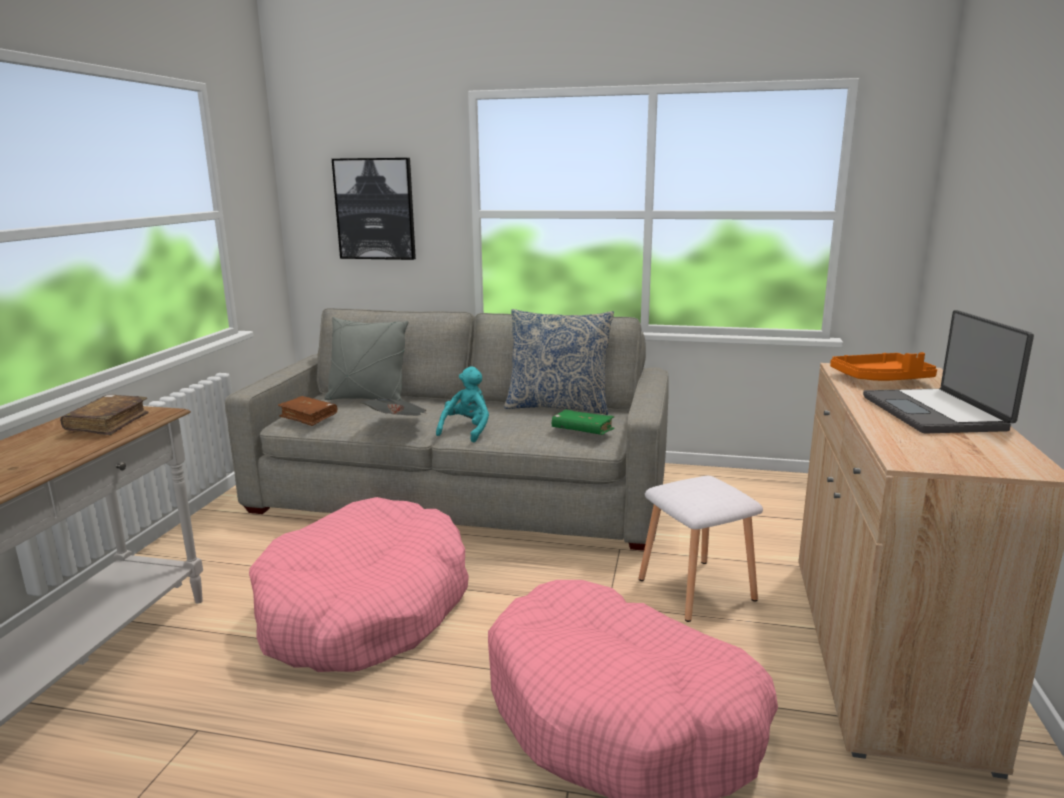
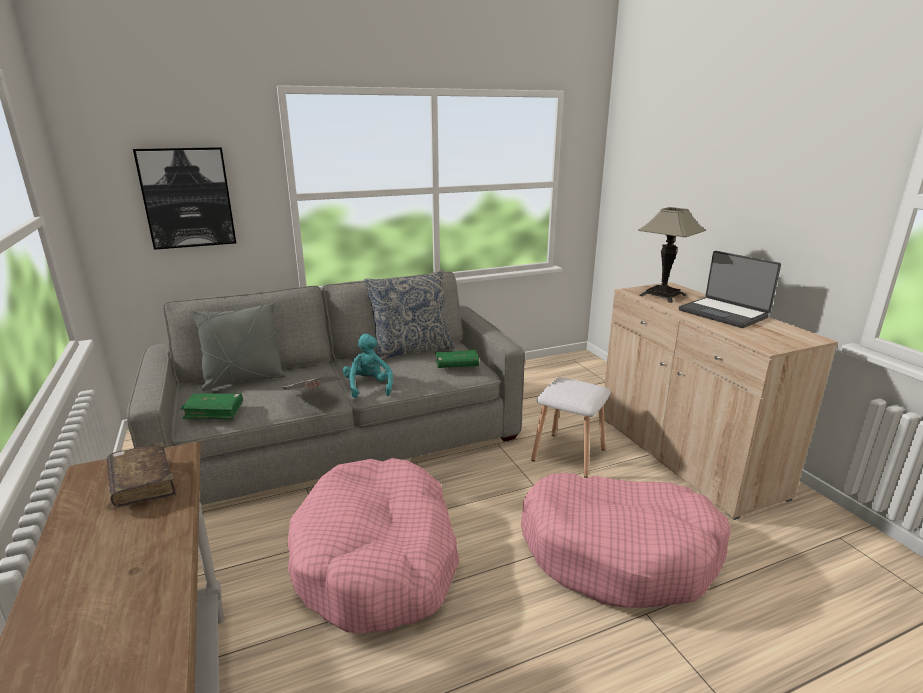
camera: 35 degrees left, 5 degrees up
(308, 417) = (214, 411): brown book -> green book
(881, 379) = (662, 295): orange tray -> table lamp

